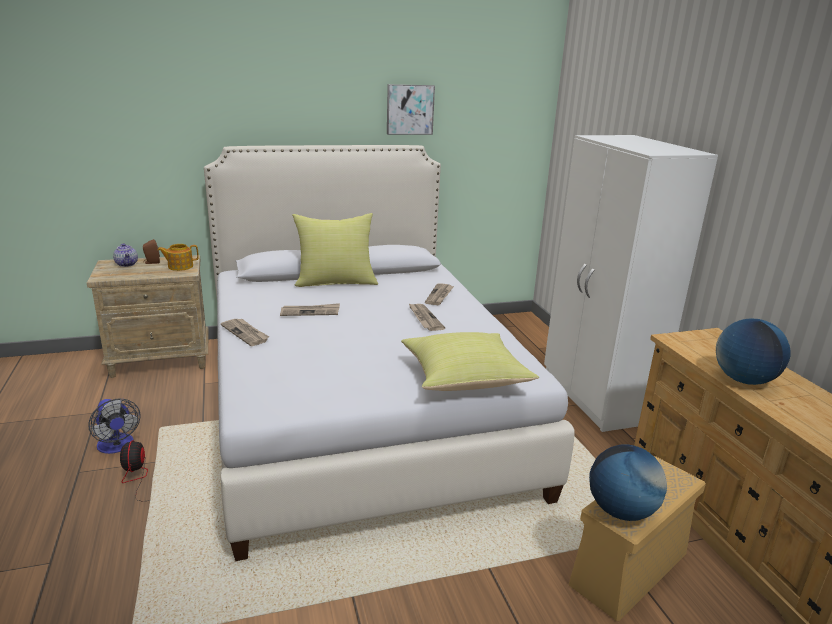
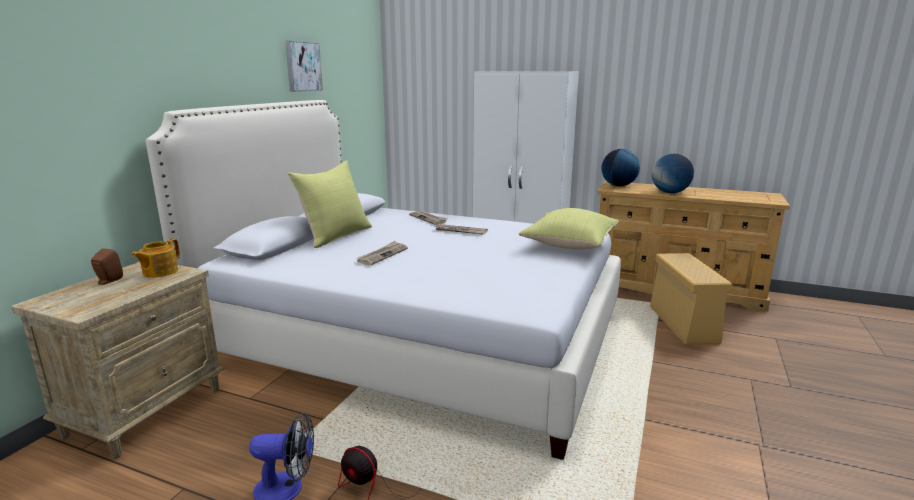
camera: 50 degrees left, 5 degrees down
(127, 264) = (77, 293): teapot -> none
(246, 333) = (382, 283): newspaper -> none
(621, 511) = (702, 276): globe -> globe (618, 185)

